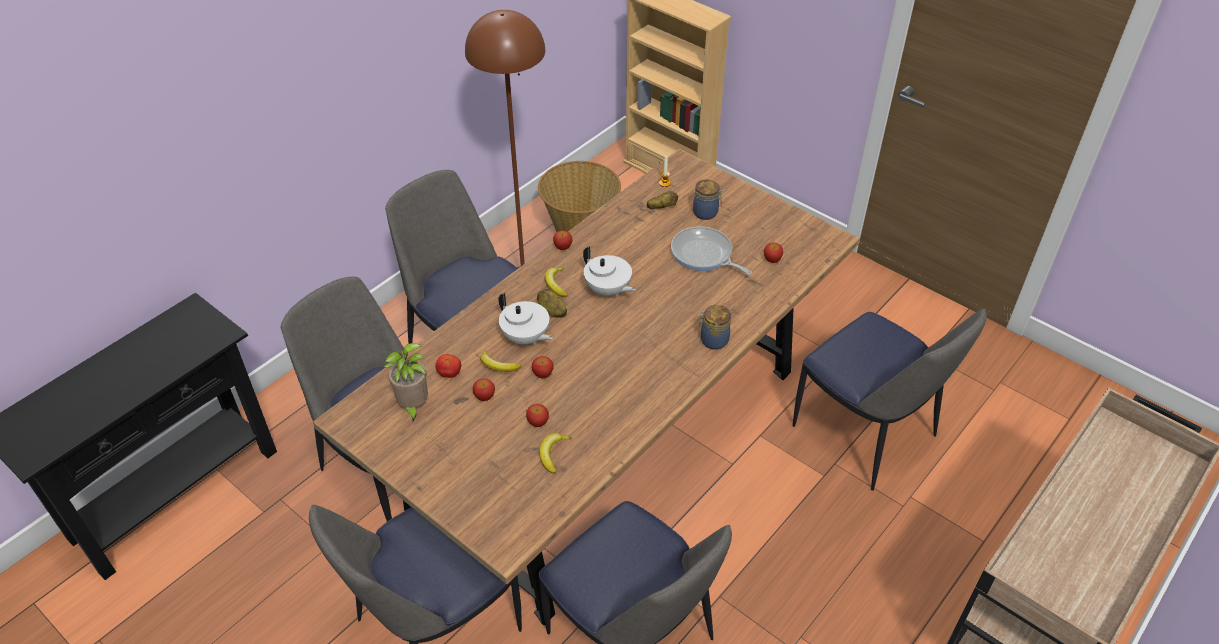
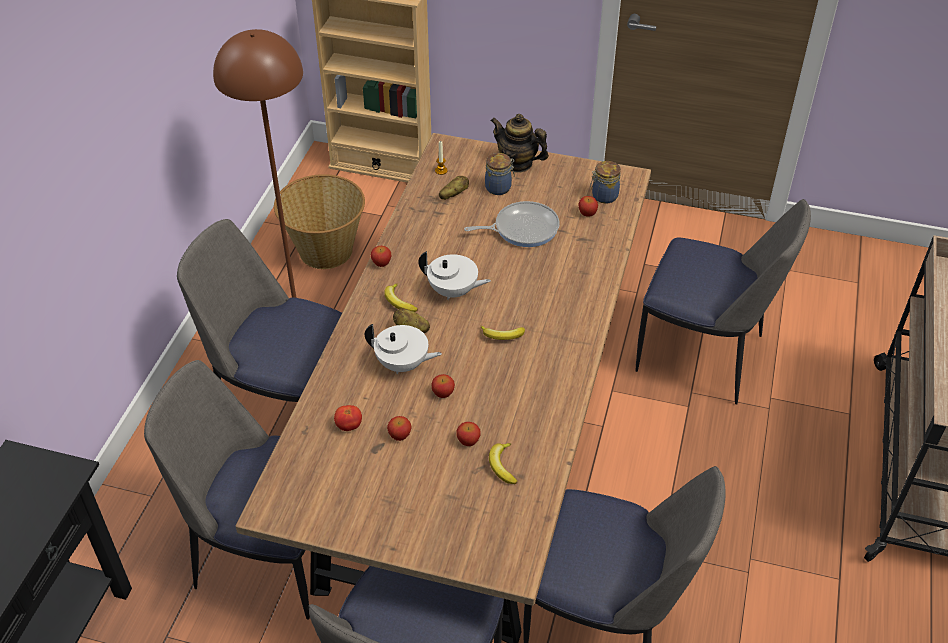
camera: 25 degrees left, 0 degrees up
(413, 406) = (333, 471): potted plant -> none
(498, 366) = (393, 401): banana -> banana (502, 336)
(704, 255) = (522, 228): frying pan -> frying pan turned 150 degrees clockwise
(713, 340) = (581, 306): jar -> jar (603, 196)
(737, 196) = (518, 163): none -> teapot

